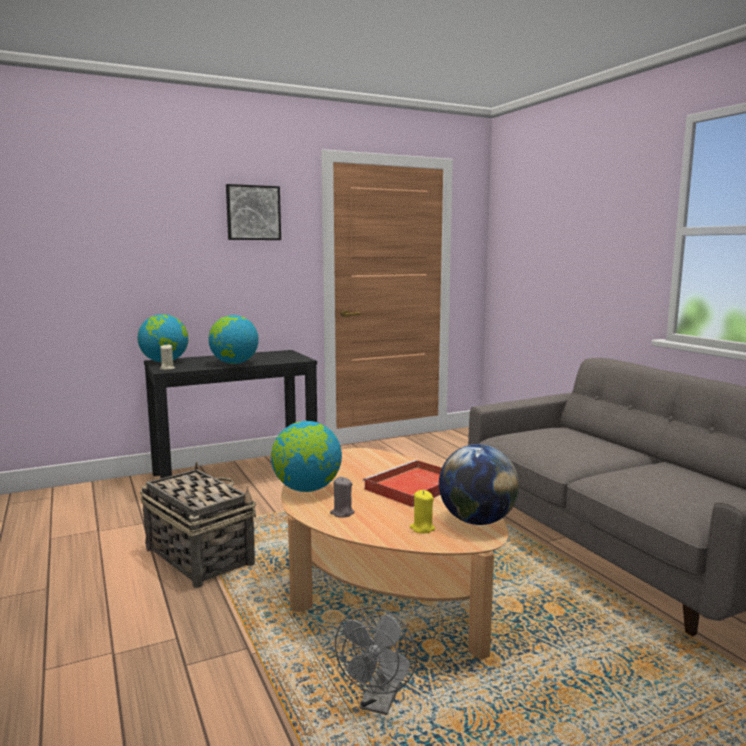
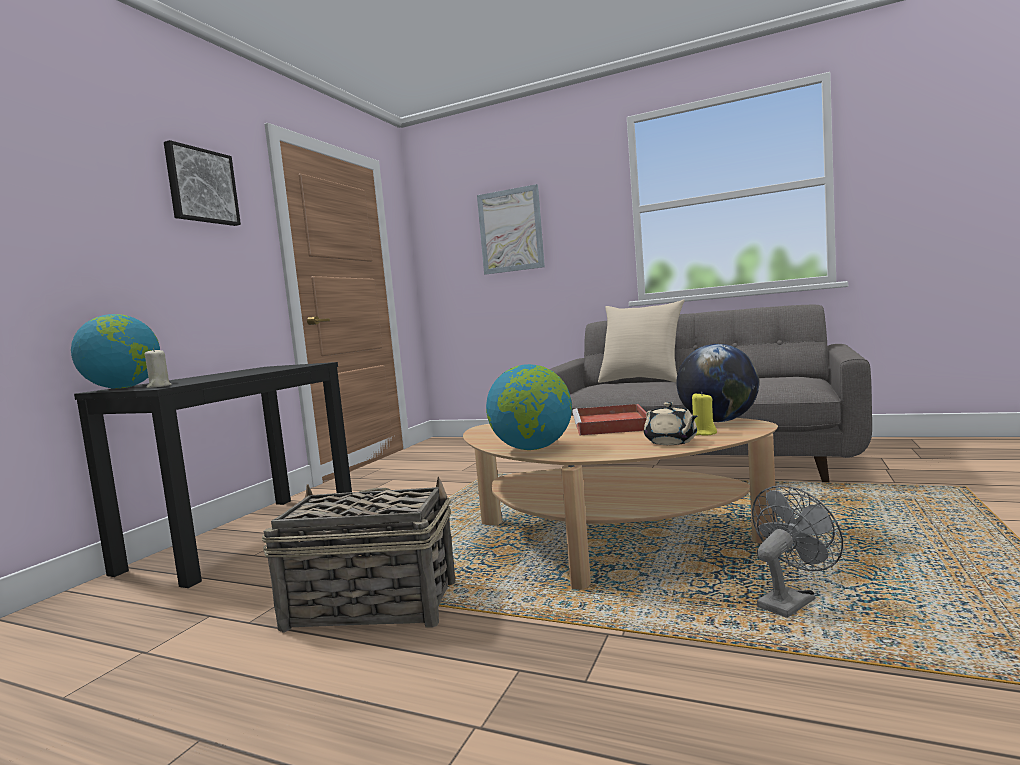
camera: 40 degrees left, 5 degrees down
(234, 363) = (242, 374): globe -> none
(342, 513) = (618, 447): grey candle -> none
(378, 526) = (671, 442): none -> beige teapot
(379, 703) = (790, 601): grey fan -> grey fan turned 105 degrees counterclockwise
(562, 236) = (510, 230): none -> picture
(603, 439) = (642, 381): none -> beige pillow

